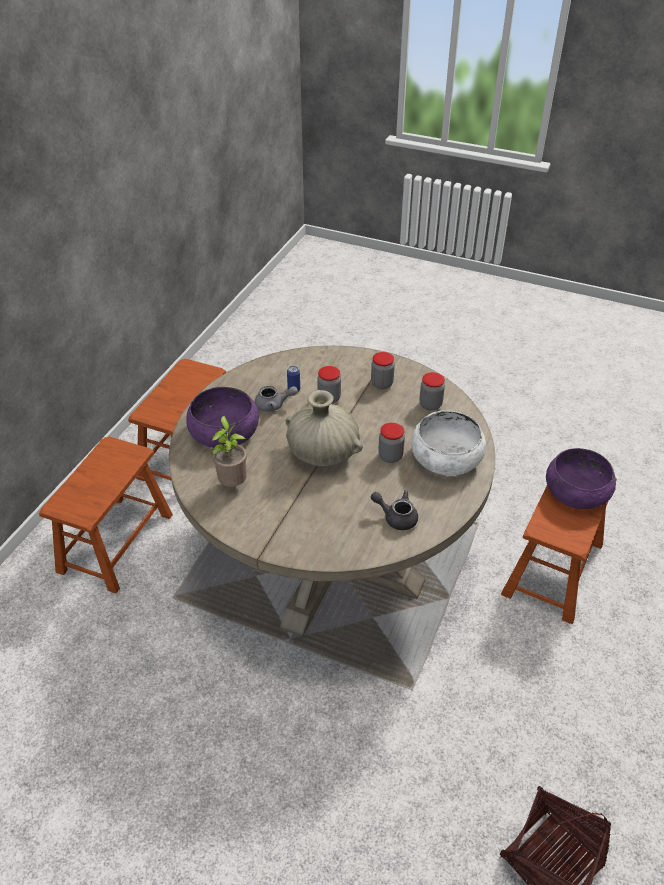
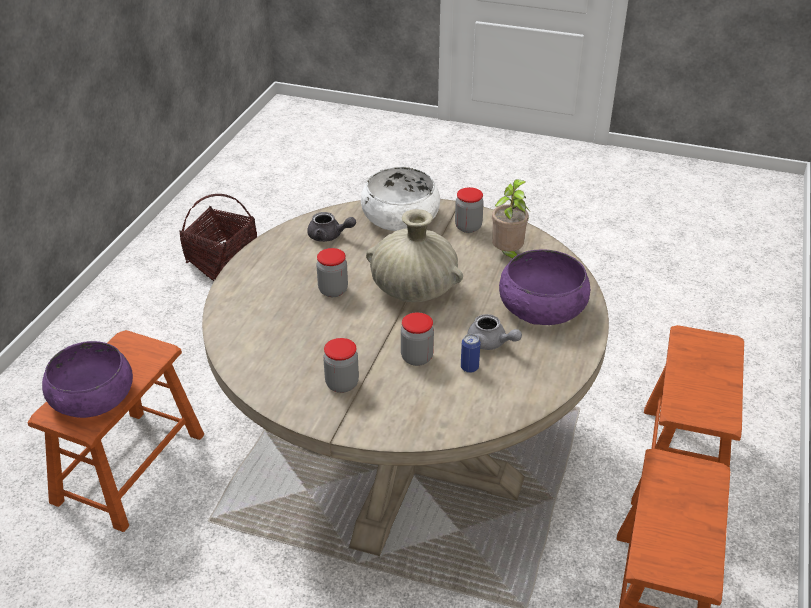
camera: 175 degrees right, 5 degrees down
(274, 405) = (490, 343): grey teapot -> grey teapot turned 135 degrees counterclockwise
(430, 405) = (274, 356): jar -> jar (468, 227)
(446, 457) = (266, 293): white bowl -> white bowl (400, 217)

